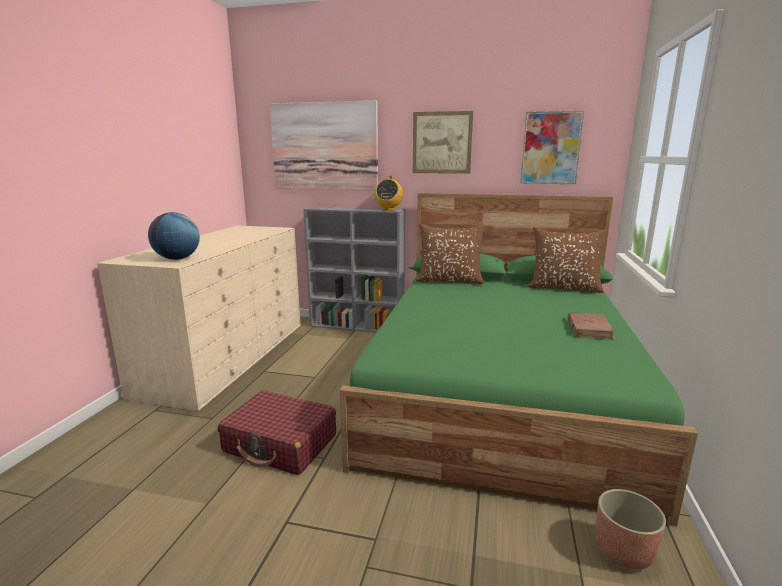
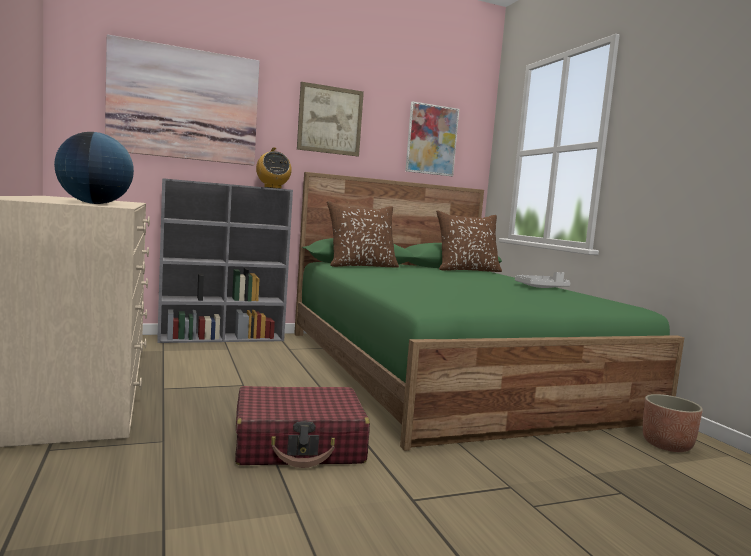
camera: 35 degrees left, 10 degrees down
(589, 328) = (541, 287): brown book -> grey tray

